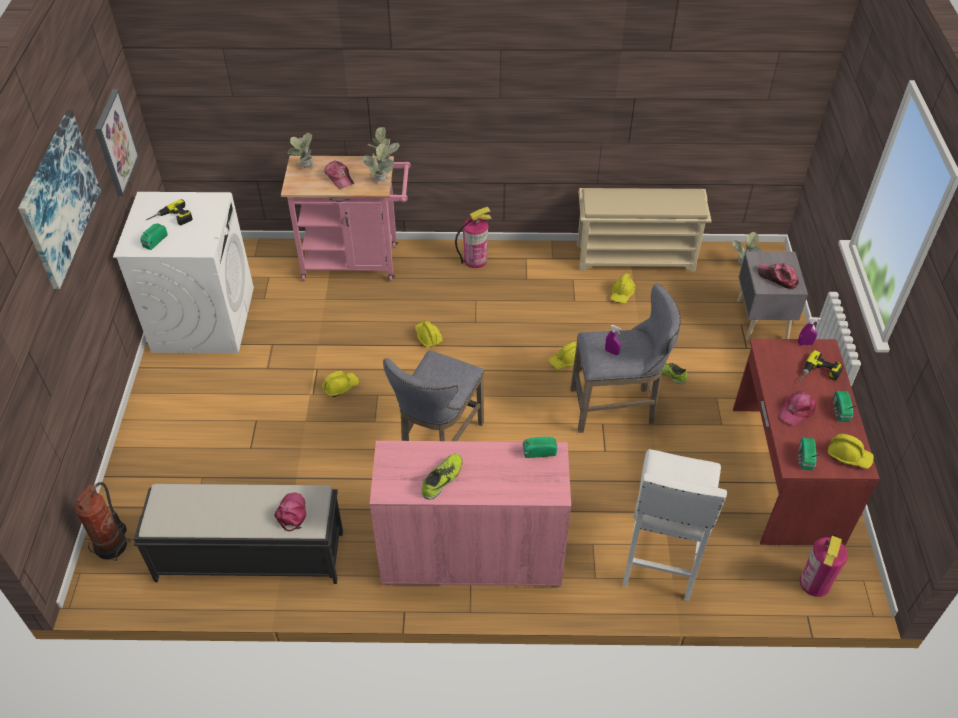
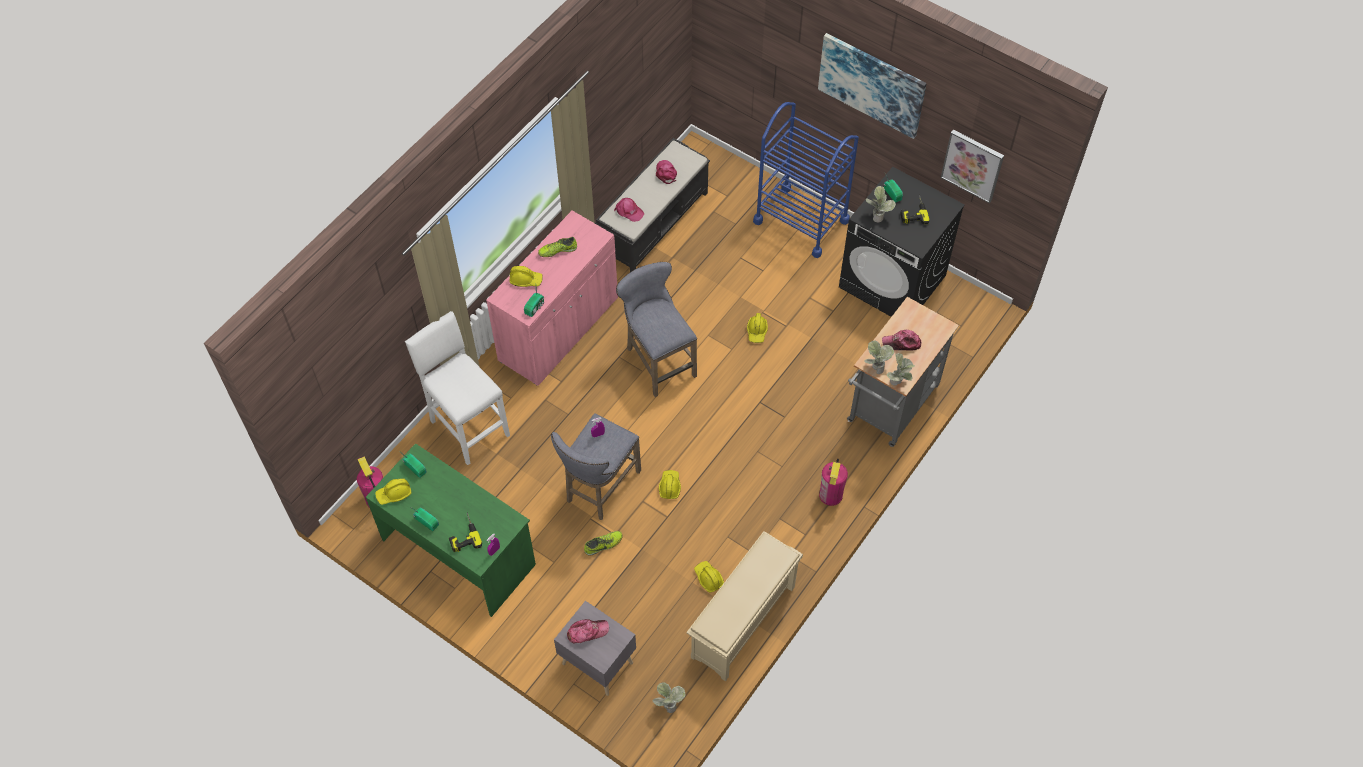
camera: 125 degrees right, 10 degrees up
(113, 545) = (717, 164): fire extinguisher -> none
(162, 423) = (801, 221): none -> blue cart
(203, 319) = (893, 281): white washing machine -> black washing machine
(304, 168) = (932, 327): potted plant -> potted plant (877, 215)
(357, 262) = (890, 409): pink cart -> grey cart
(428, 337) = (765, 411): yellow hard hat -> yellow hard hat (525, 280)
(442, 479) = (557, 250): shoe -> shoe turned 90 degrees clockwise
(784, 473) = (459, 551): red desk -> green desk
(796, 410) = (450, 494): pink cap -> pink cap (666, 173)

